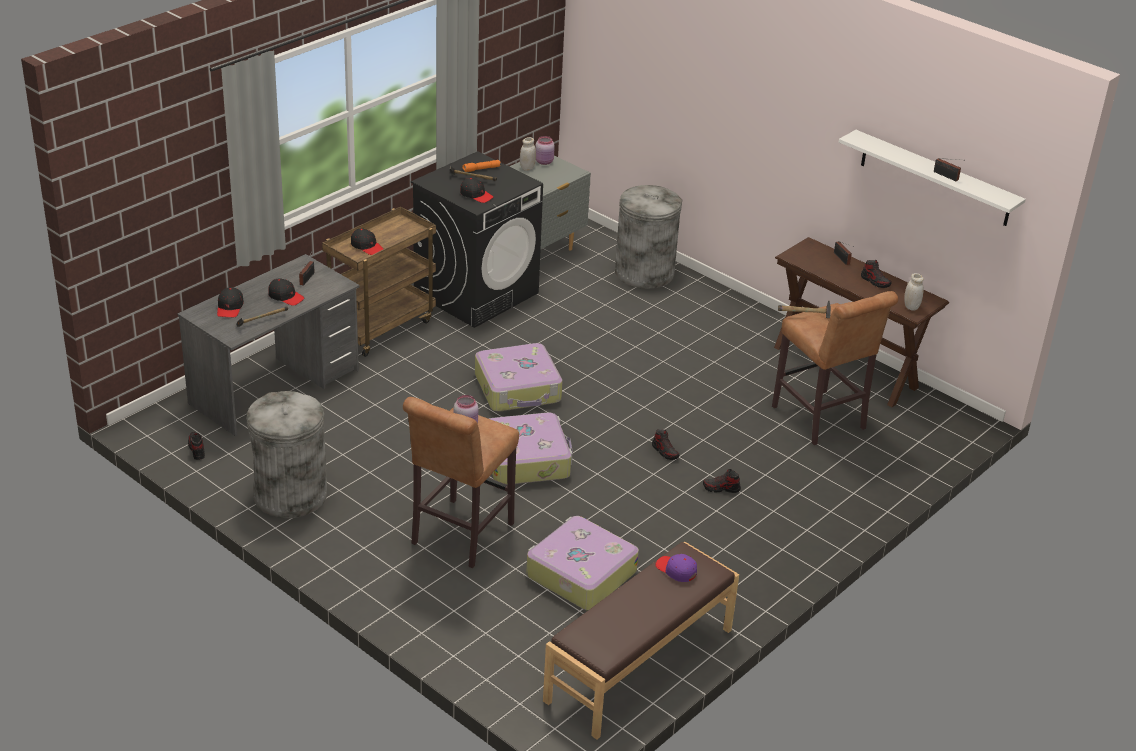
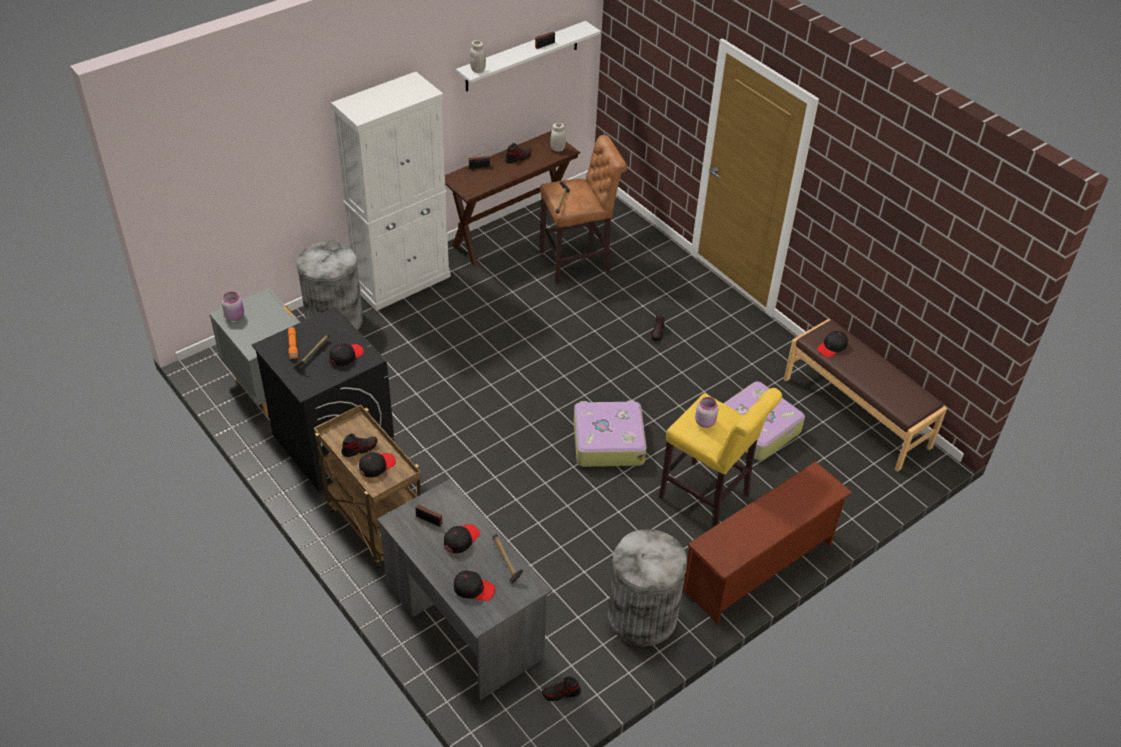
camera: 80 degrees left, 10 degrees up
(365, 577) = (759, 568): none -> brown shoe rack
(459, 537) = (708, 499): brown stool -> yellow stool
(518, 389) = (502, 433): suitcase -> none
(527, 168) = (243, 330): white jar -> white jar (477, 70)
(665, 452) = (607, 355): shoe -> shoe (359, 449)
(676, 570) = (832, 347): purple cap -> black cap
(723, 304) = (402, 281): none -> white cabinet

